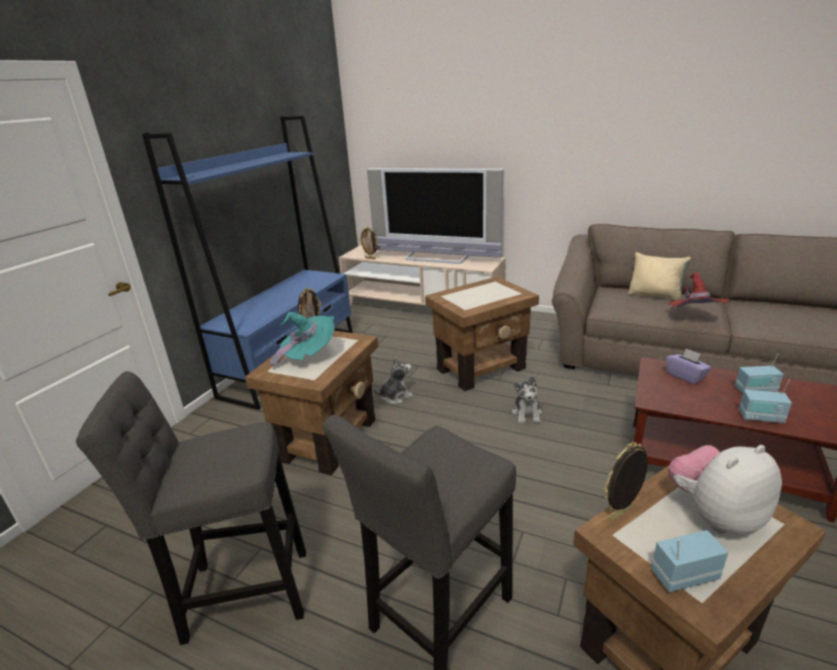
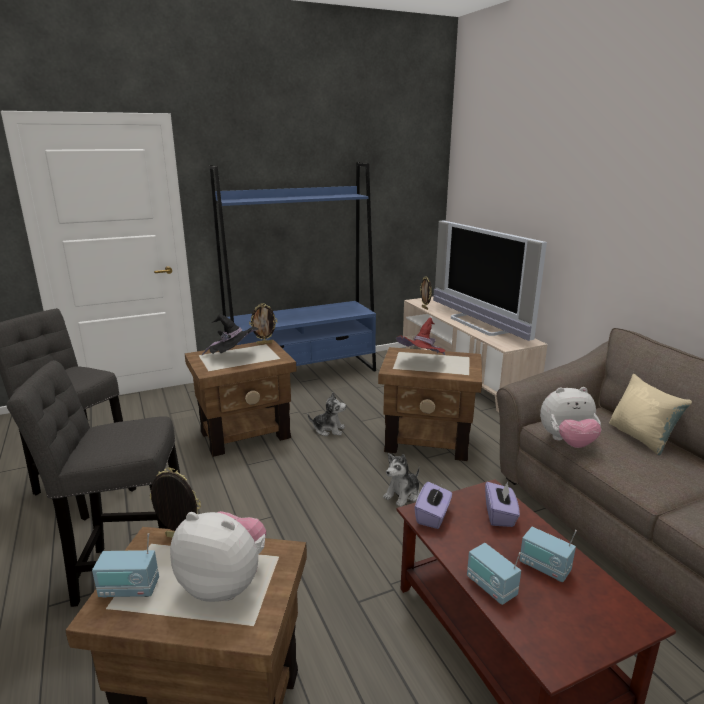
camera: 40 degrees right, 5 degrees down
(309, 356) = (233, 356): turquoise hat -> black hat
(630, 315) = (567, 442): none -> plush toy
(661, 398) = (433, 516): none -> purple tissue box
(683, 575) = (129, 589): radio -> radio turned 150 degrees clockwise
(693, 318) = (633, 475): red hat -> red hat (422, 363)

